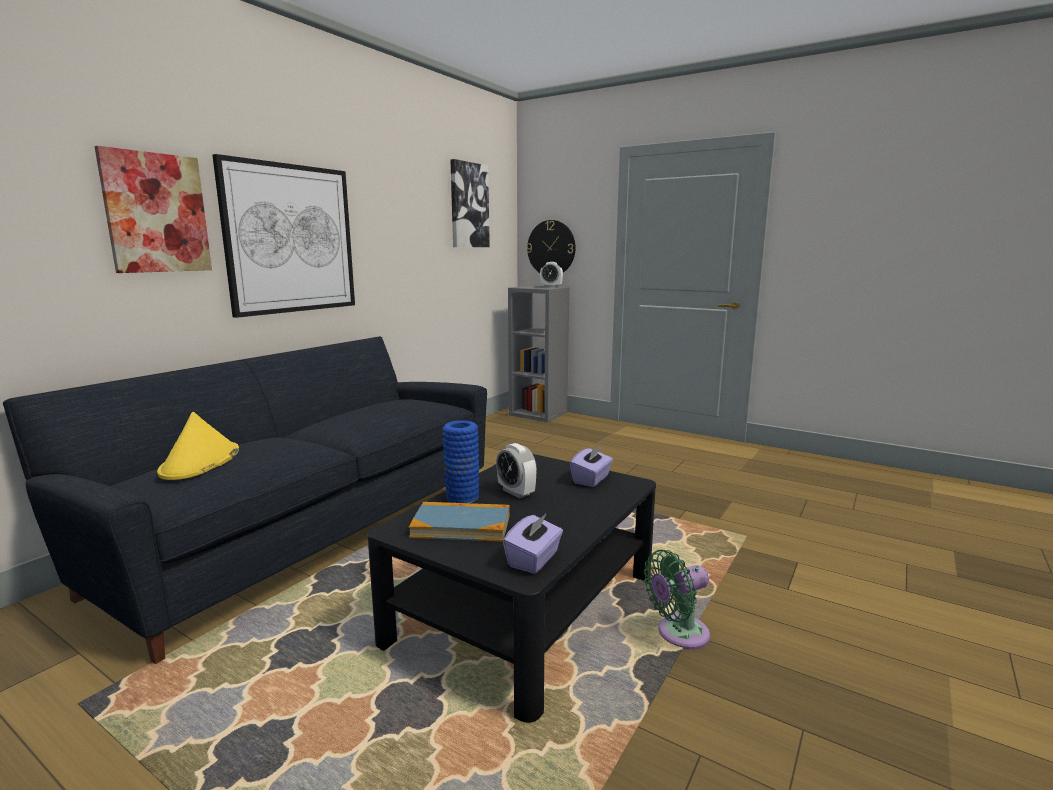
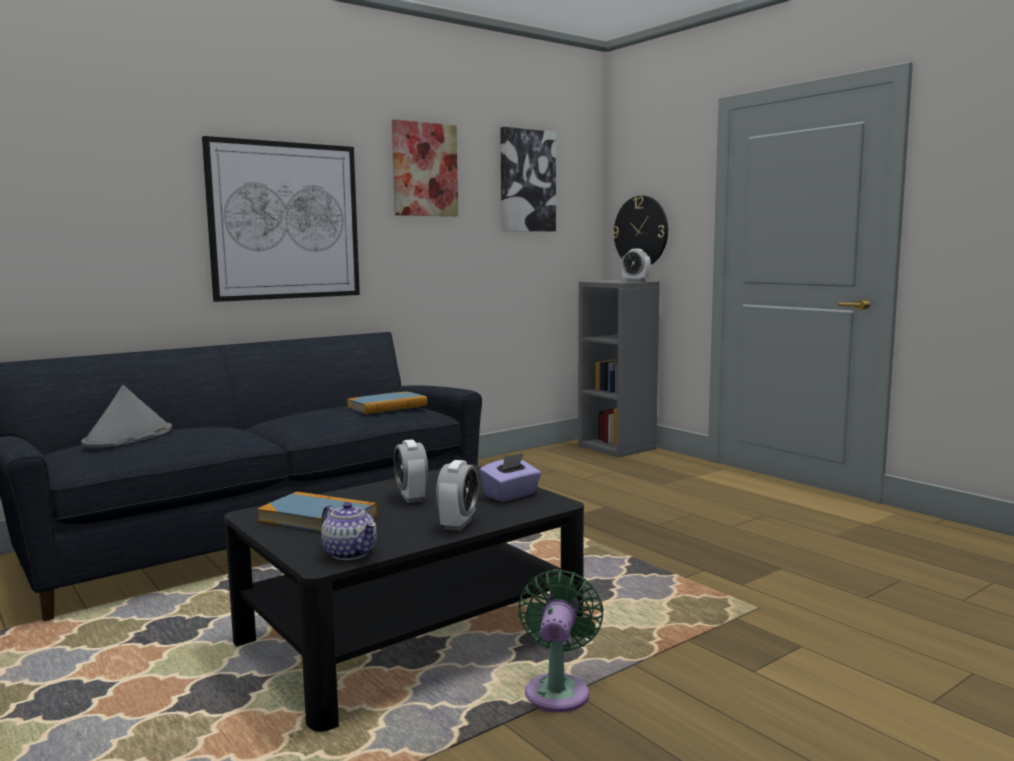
camera: 20 degrees right, 5 degrees down
(156, 213) = (140, 196): picture -> picture (424, 169)
(200, 462) = (128, 437): yellow hat -> grey hat
(413, 404) = (387, 406): none -> book
(462, 497) = (351, 496): blue vase -> none
(534, 560) = (350, 553): purple tissue box -> teapot
(586, 515) = (458, 524): none -> alarm clock
(678, 634) = (558, 689): green fan -> green fan turned 105 degrees clockwise

